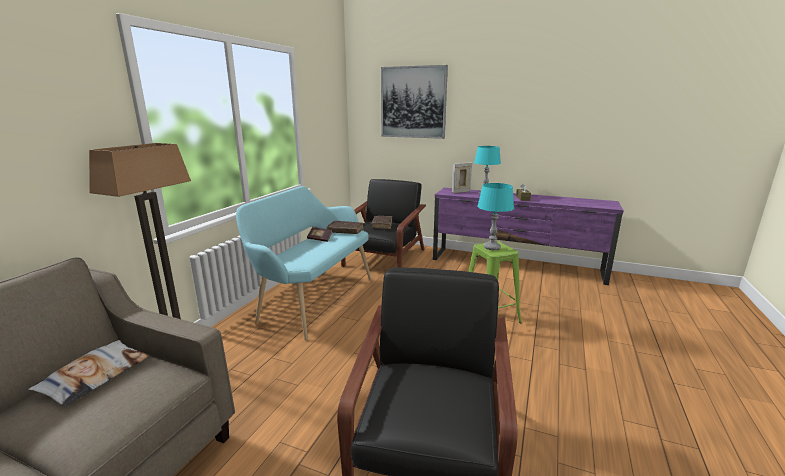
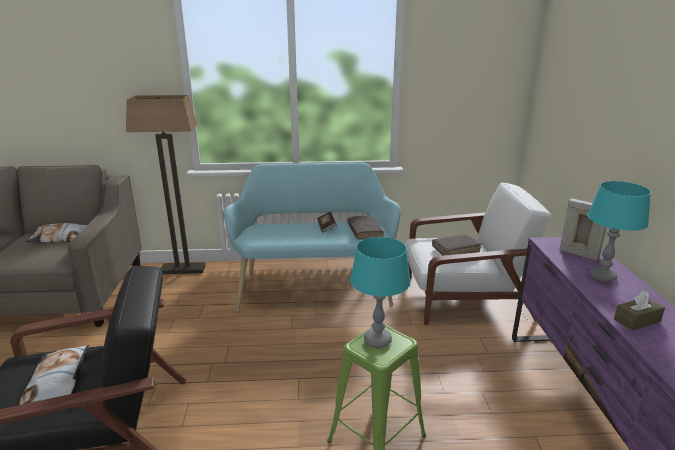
camera: 65 degrees right, 5 degrees up
(384, 258) = (464, 297): black armchair -> white armchair
(413, 102) = (590, 73): picture -> none
(435, 390) = (58, 380): none -> pillow

